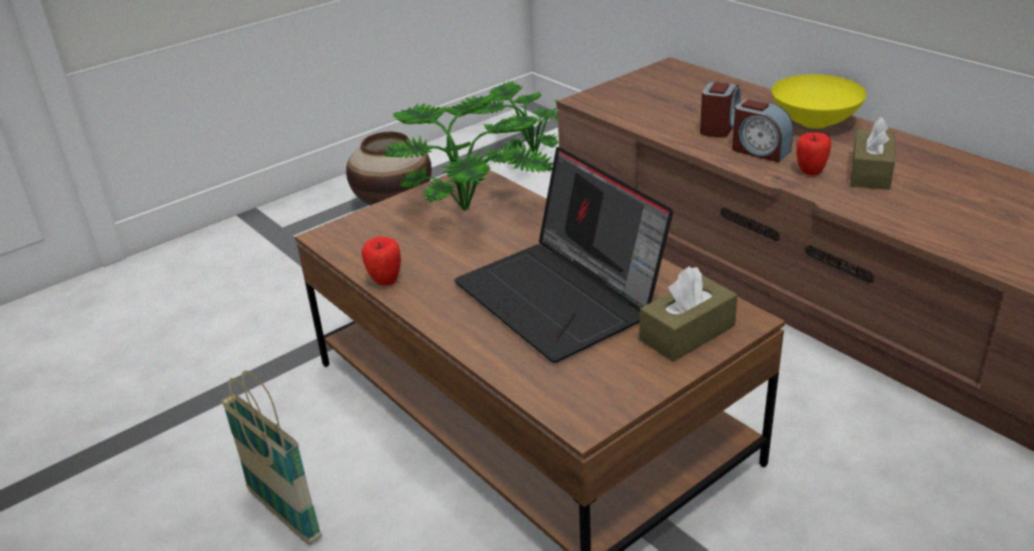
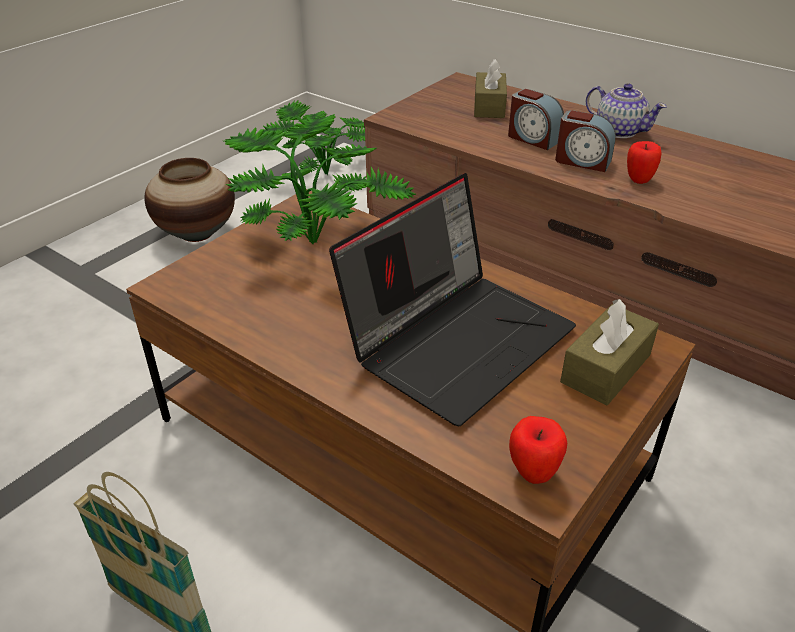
camera: 15 degrees left, 5 degrees up
(385, 281) = (251, 336): apple -> apple (533, 474)
(562, 298) = (458, 339): laptop -> laptop turned 90 degrees counterclockwise
(719, 126) = (533, 138): alarm clock -> alarm clock turned 120 degrees clockwise
(815, 122) = (619, 131): yellow bowl -> teapot
(870, 172) = (693, 177): brown tissue box -> brown tissue box (489, 106)

